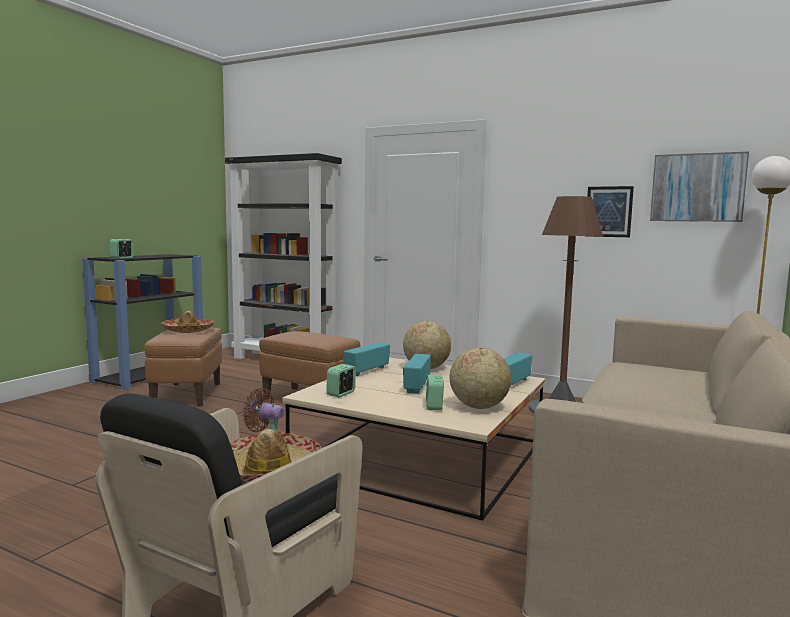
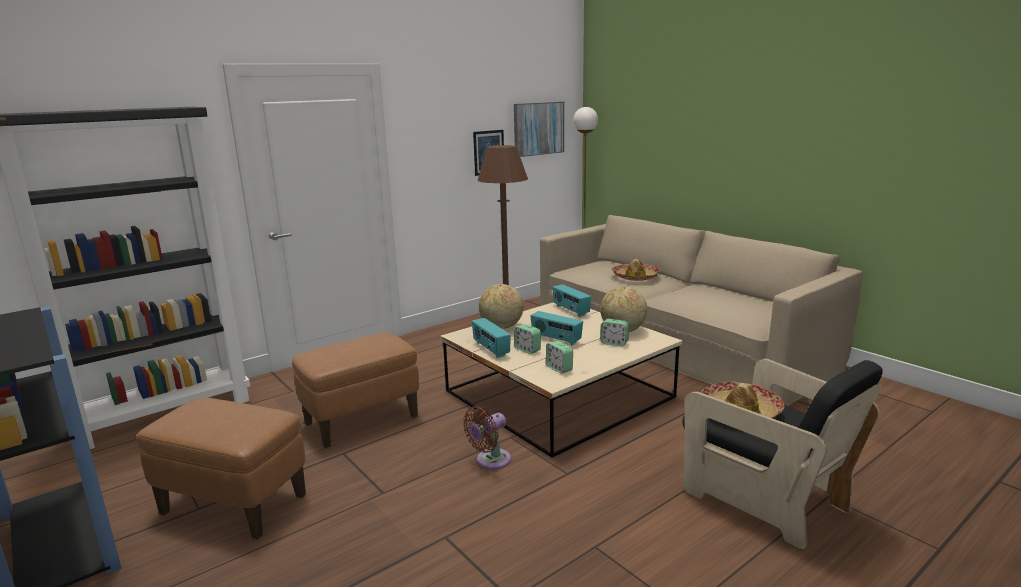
camera: 65 degrees left, 10 degrees up
(122, 258) = (32, 354): alarm clock -> alarm clock (527, 350)
(188, 330) = (210, 416): hat -> hat (635, 277)

